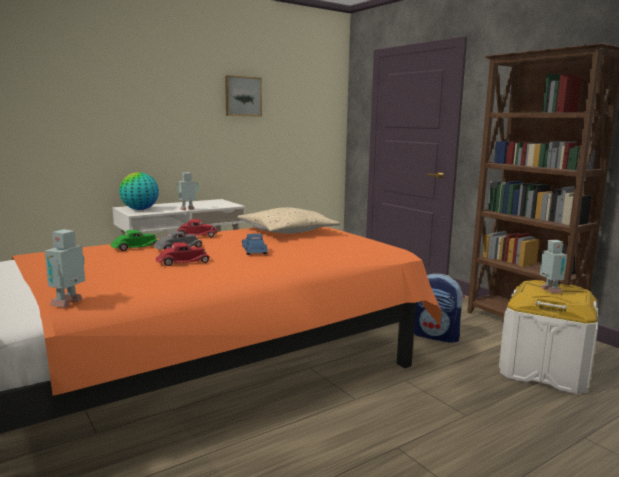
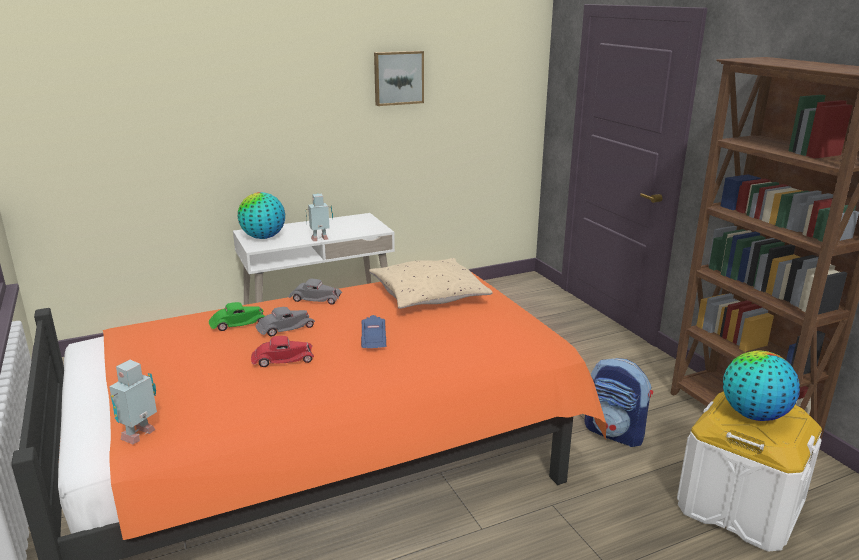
camera: 10 degrees right, 10 degrees up
(196, 235) = (315, 298): red toy car -> grey toy car
(549, 291) = (753, 414): toy robot -> globe

